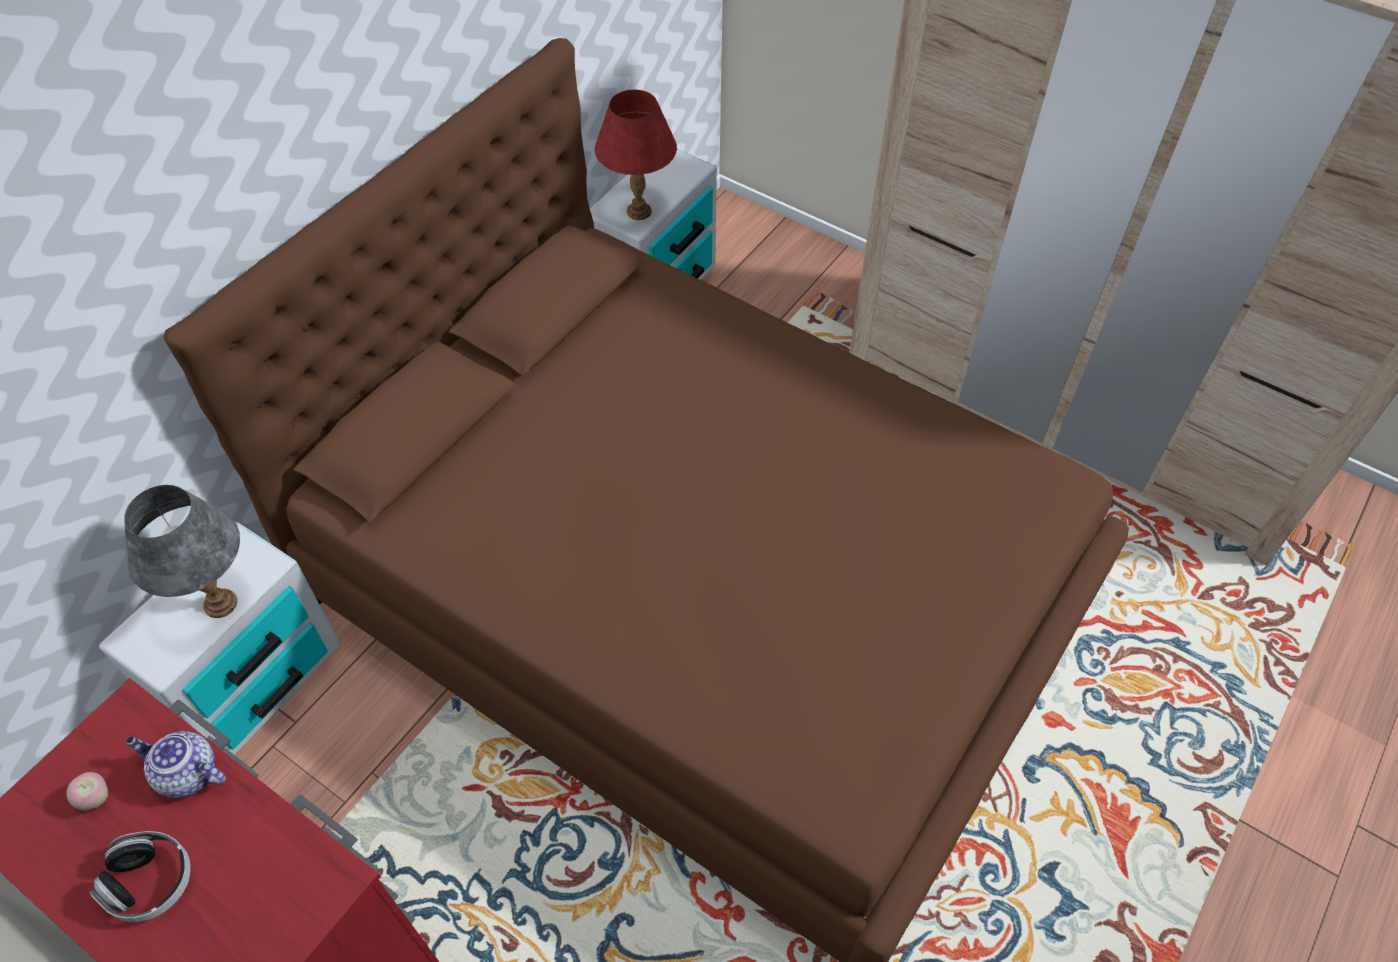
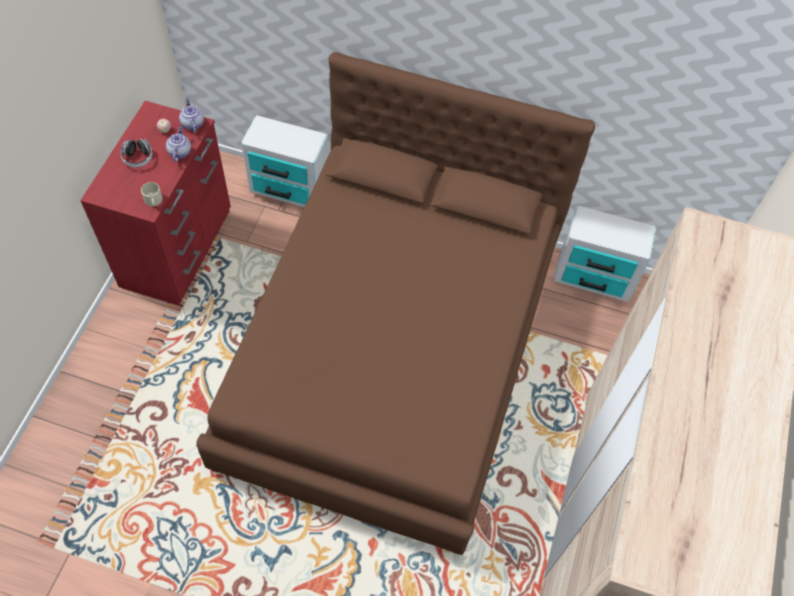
camera: 70 degrees right, 5 degrees up
(114, 729) = (192, 124): none -> teapot
(221, 603) = (285, 145): grey table lamp -> none
(311, 863) = (153, 201): none -> beige mug
(638, 211) = (590, 229): red table lamp -> none

